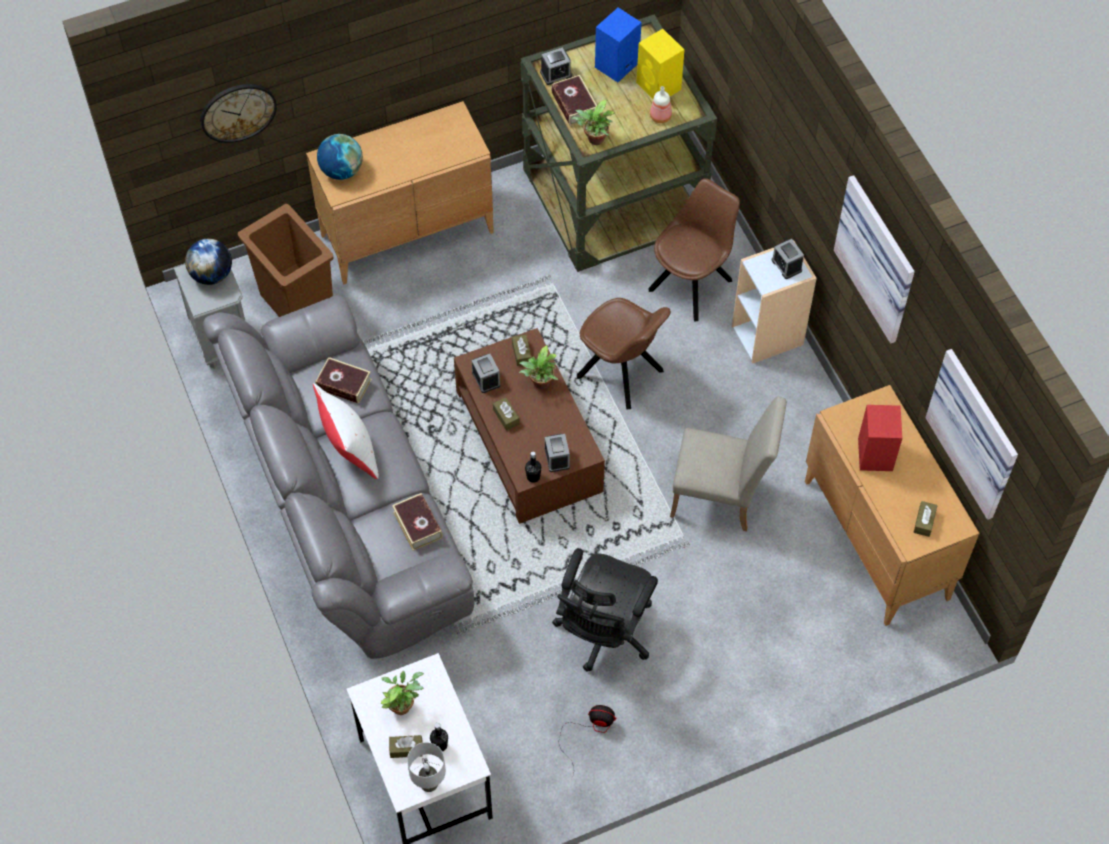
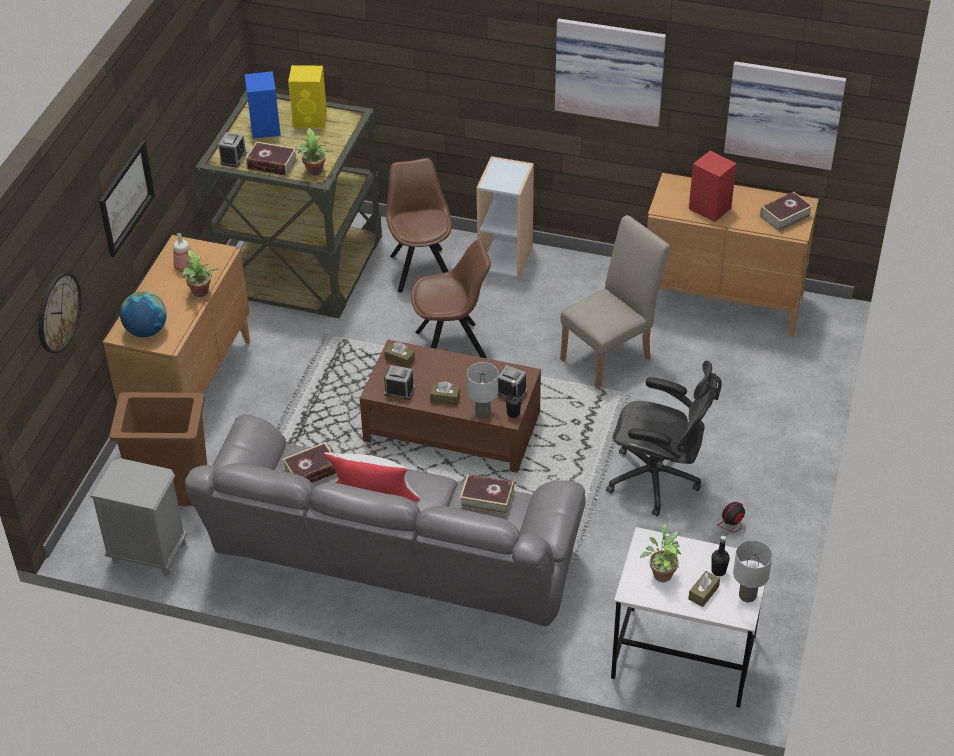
camera: 50 degrees left, 15 degrees down
(212, 274) = (128, 475): globe -> none
(388, 52) = (125, 198): none -> picture
(513, 456) = (483, 414): none -> white table lamp
(540, 384) = (438, 365): potted plant -> potted plant (201, 293)
(603, 633) = (658, 480): office chair -> office chair turned 45 degrees counterclockwise
(660, 116) = (336, 132): bottle -> bottle (184, 267)
(786, 265) = (507, 170): alarm clock -> none
(924, 522) = (785, 216): brown tissue box -> book

